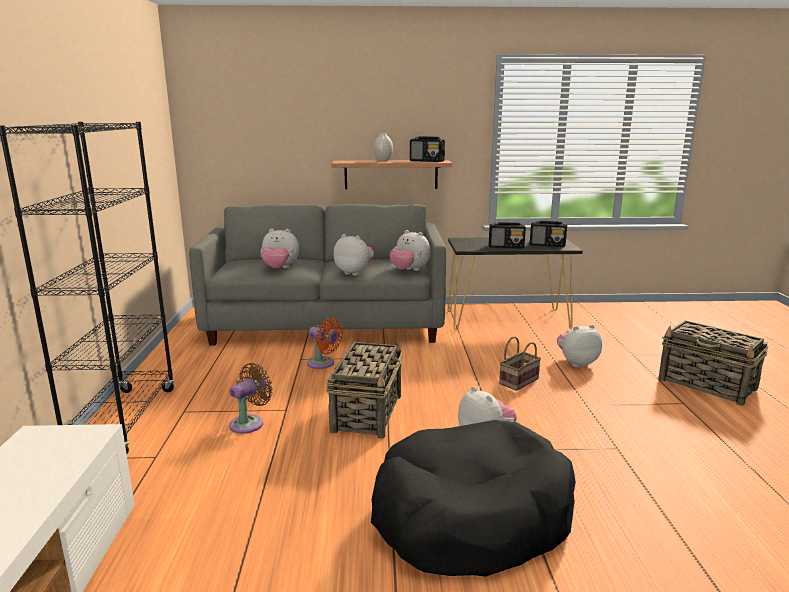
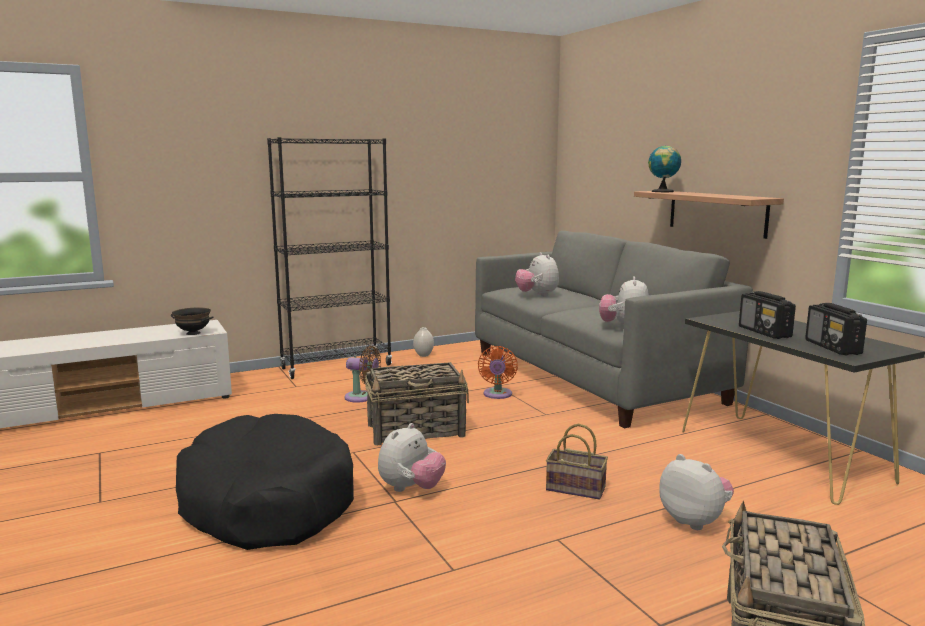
camera: 65 degrees right, 5 degrees down
(82, 448) = (193, 333): none -> black bowl
(352, 161) = (663, 191): none -> globe
(354, 272) = (578, 315): plush toy -> none
(383, 160) = (700, 193): white vase -> white vase (423, 355)
(427, 161) = (740, 196): radio -> none

